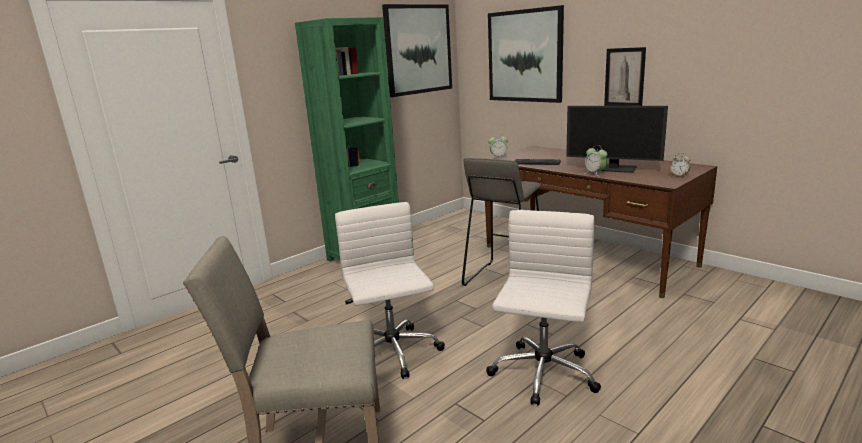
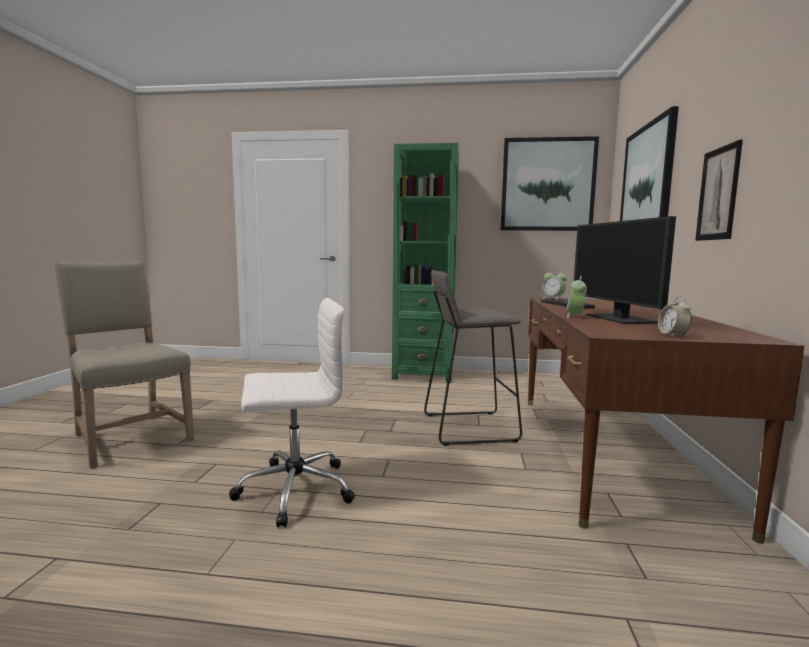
camera: 50 degrees right, 10 degrees down
(393, 354) = (276, 423): white office chair -> none

